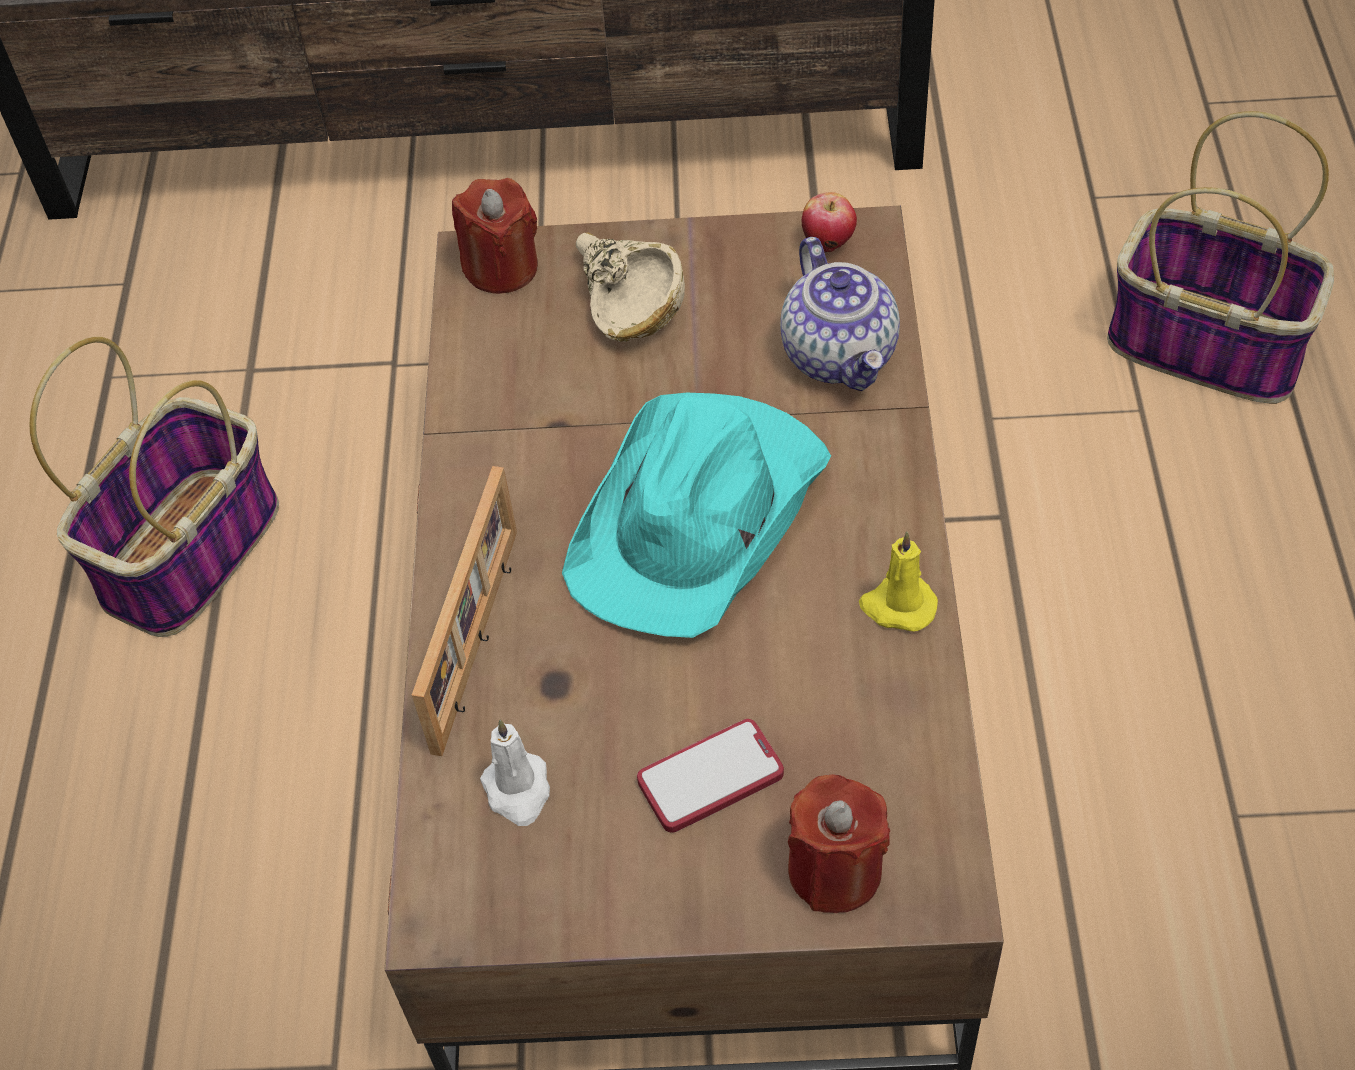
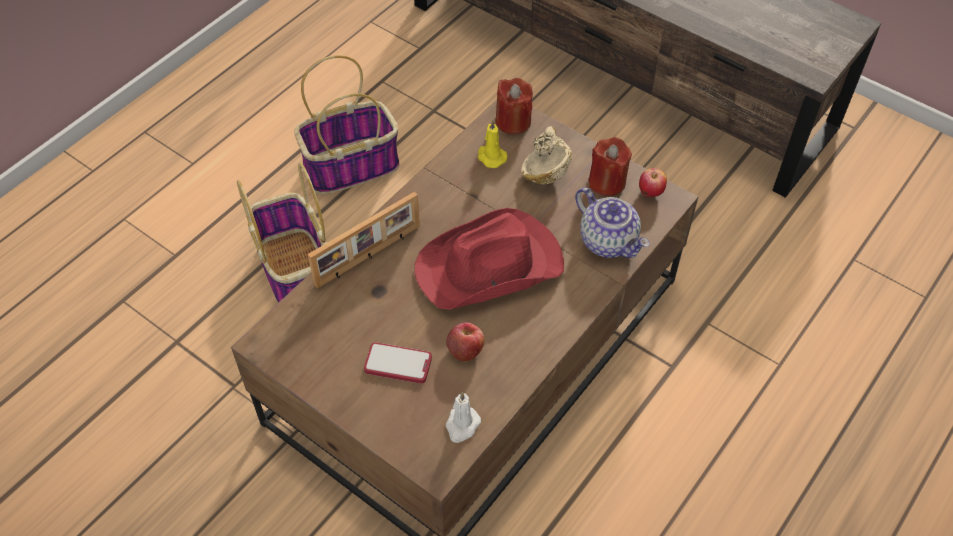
camera: 35 degrees right, 0 degrees up
(518, 791) = (329, 319): white candle -> white candle (462, 425)
(700, 516) = (491, 266): turquoise hat -> red hat
(795, 675) = (465, 350): none -> apple
(835, 870) = (407, 429): red candle -> red candle (607, 182)
(841, 355) = (609, 241): teapot -> teapot turned 60 degrees counterclockwise
(897, 606) = (529, 352): yellow candle -> yellow candle (491, 157)
(1209, 346) = (840, 359): basket -> basket (296, 272)

